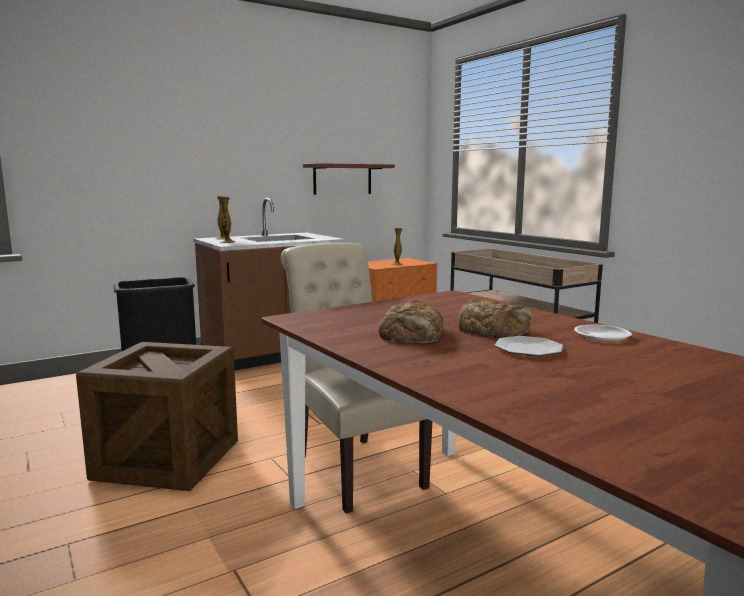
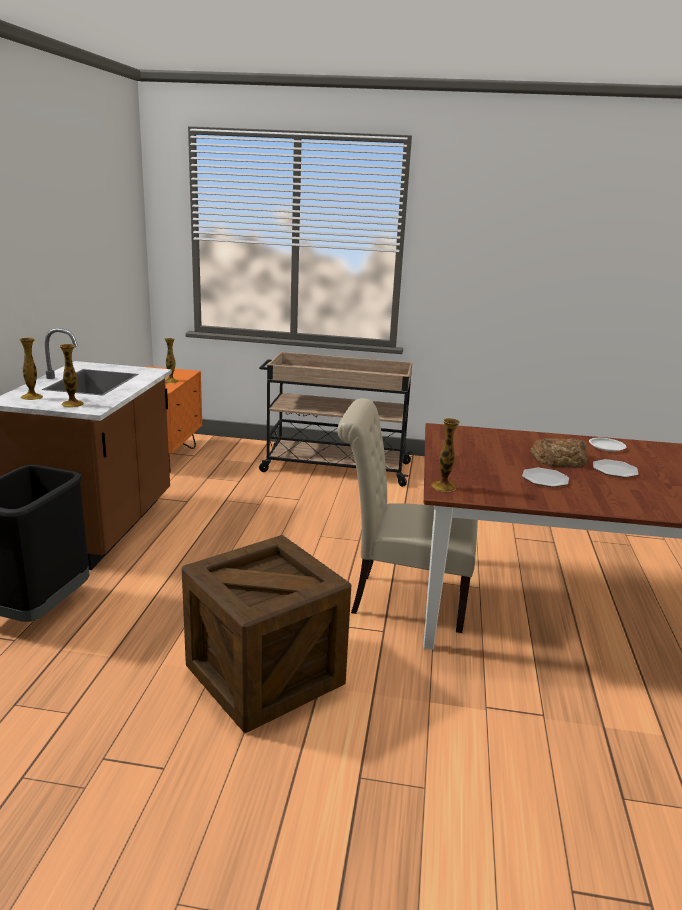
camera: 50 degrees left, 10 degrees up
(303, 315) = (443, 486): none -> vase
(342, 179) = (92, 283): brown shelf -> none
(413, 334) = (545, 479): bread -> plate

